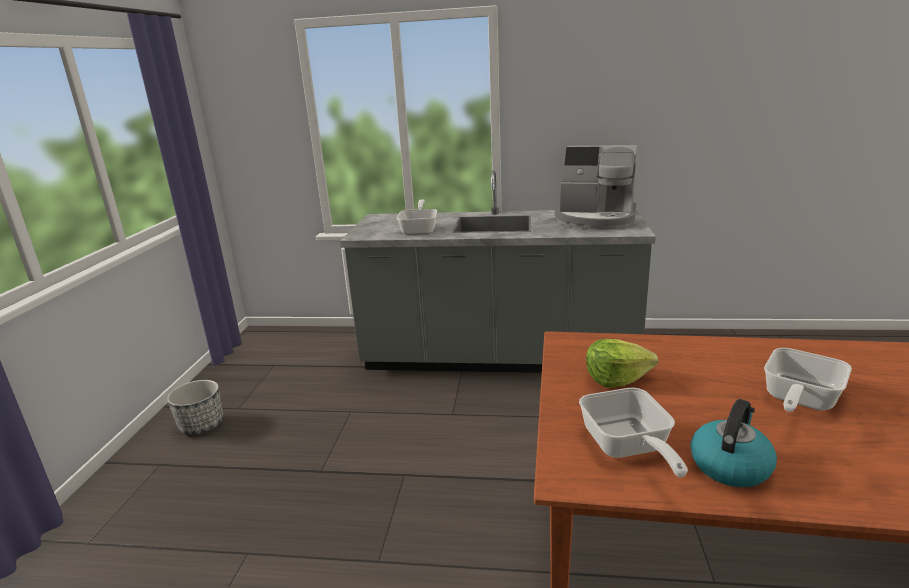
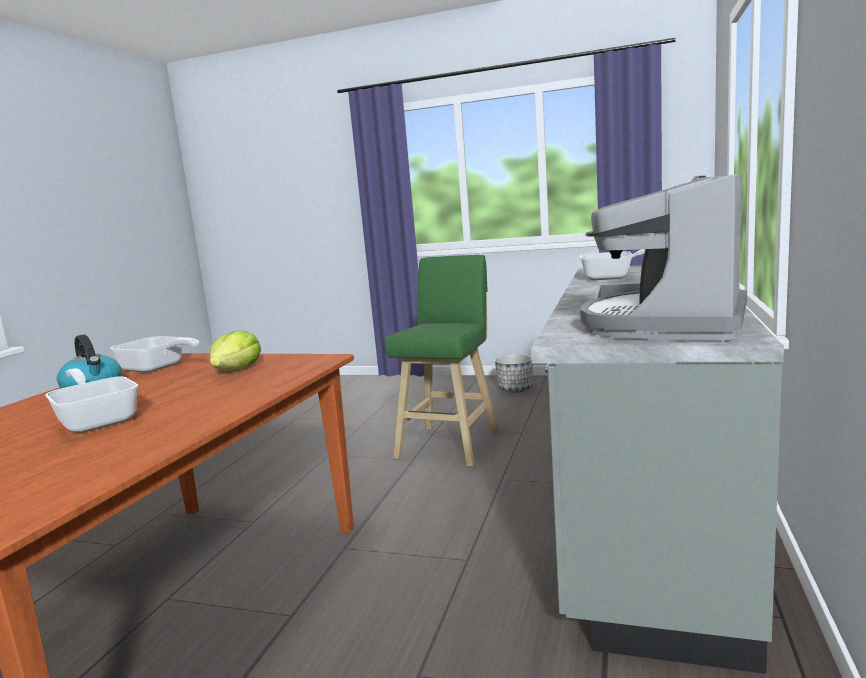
camera: 100 degrees right, 10 degrees down
(366, 453) = (450, 444): none -> green stool
(627, 448) = (157, 368): frying pan -> frying pan turned 150 degrees counterclockwise

